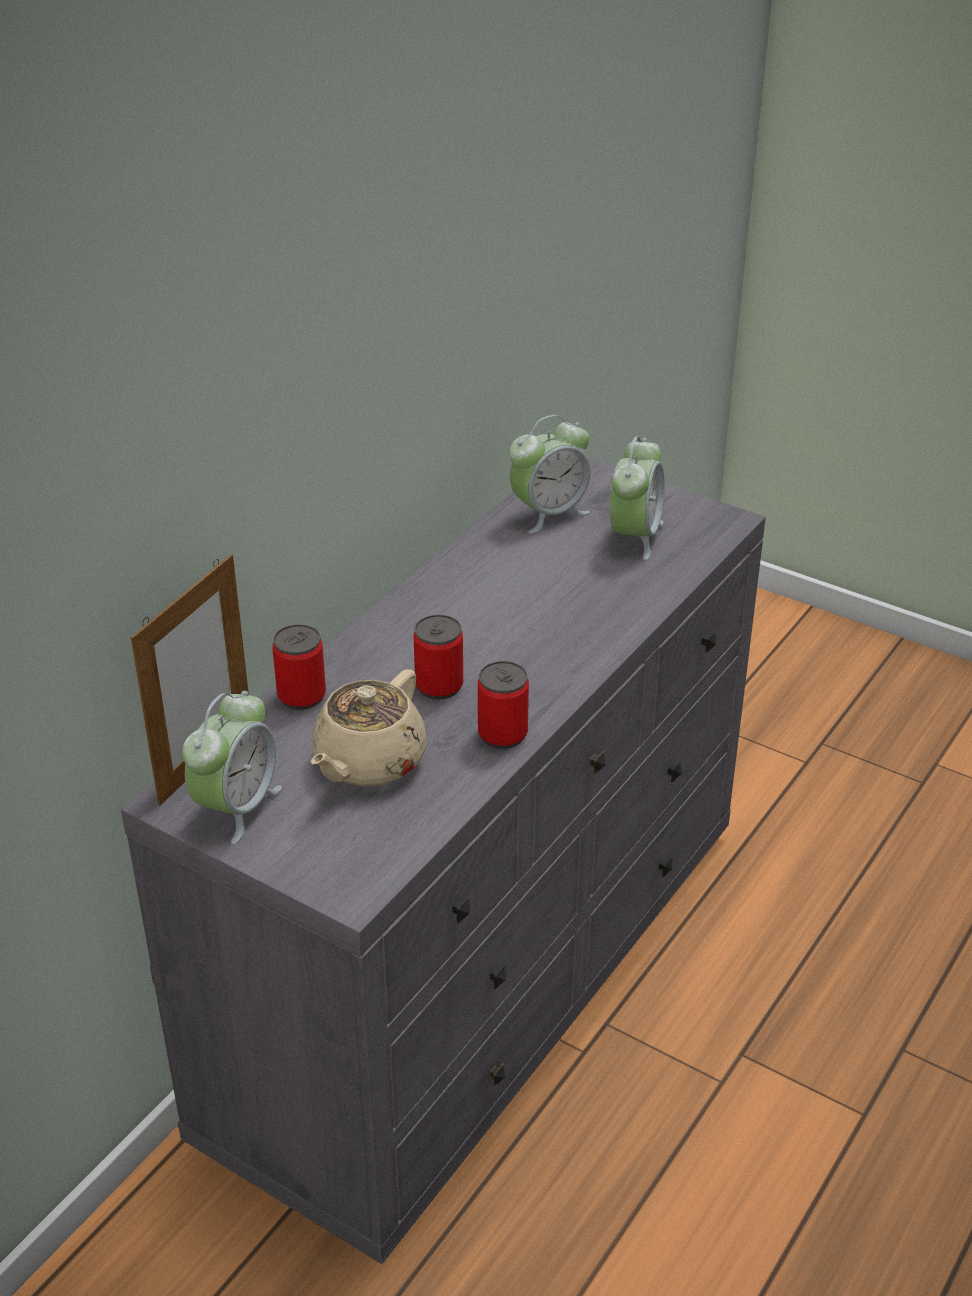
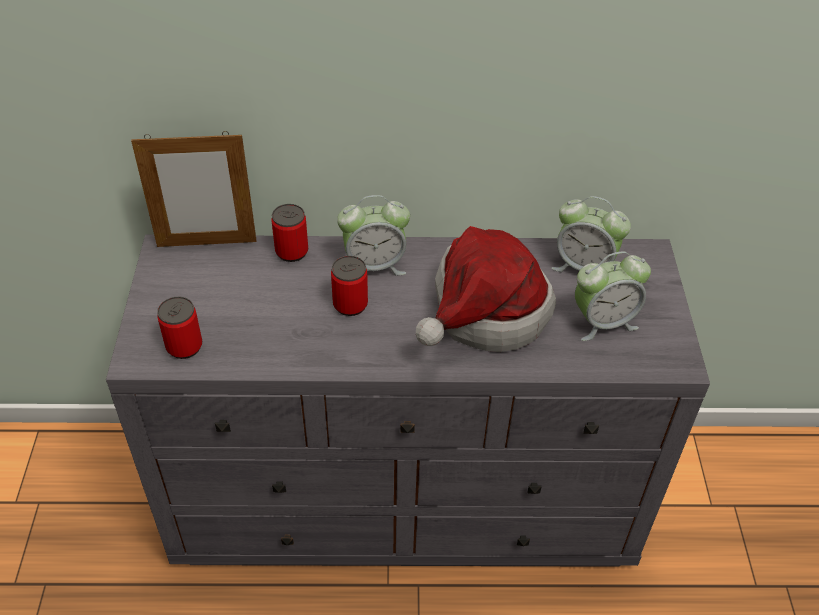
camera: 55 degrees right, 10 degrees up
(236, 807) = (175, 276): alarm clock -> alarm clock (374, 265)
(368, 762) = (253, 309): beige teapot -> none
(502, 734) = (326, 356): can -> can (184, 346)
(548, 602) = (483, 313): none -> hat

